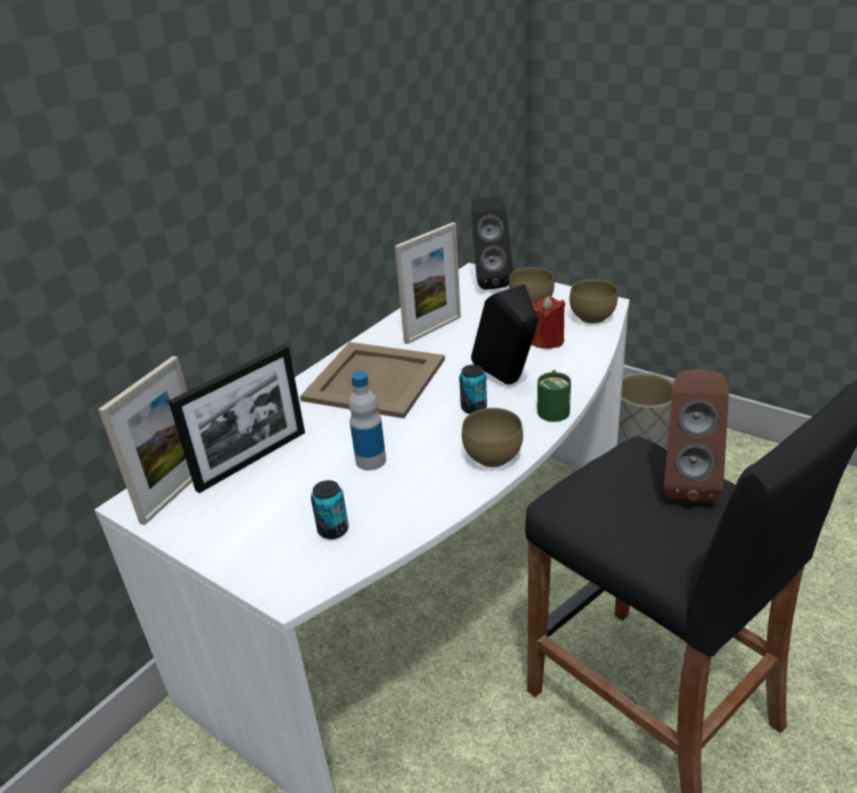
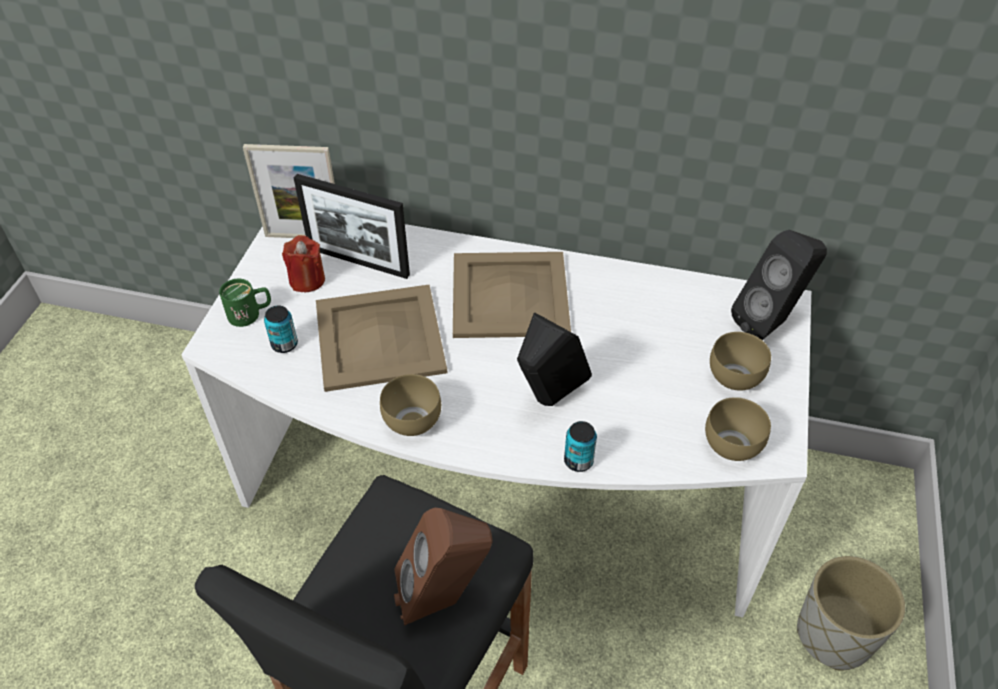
camera: 65 degrees right, 15 degrees up
(371, 460) = (380, 336): bottle -> beige tray
(433, 329) = (628, 308): picture frame -> none
(474, 408) = (489, 385): can -> can (578, 461)
(547, 341) = (651, 414): red candle -> red candle (307, 280)
(553, 408) = (514, 450): green mug -> green mug (251, 314)

